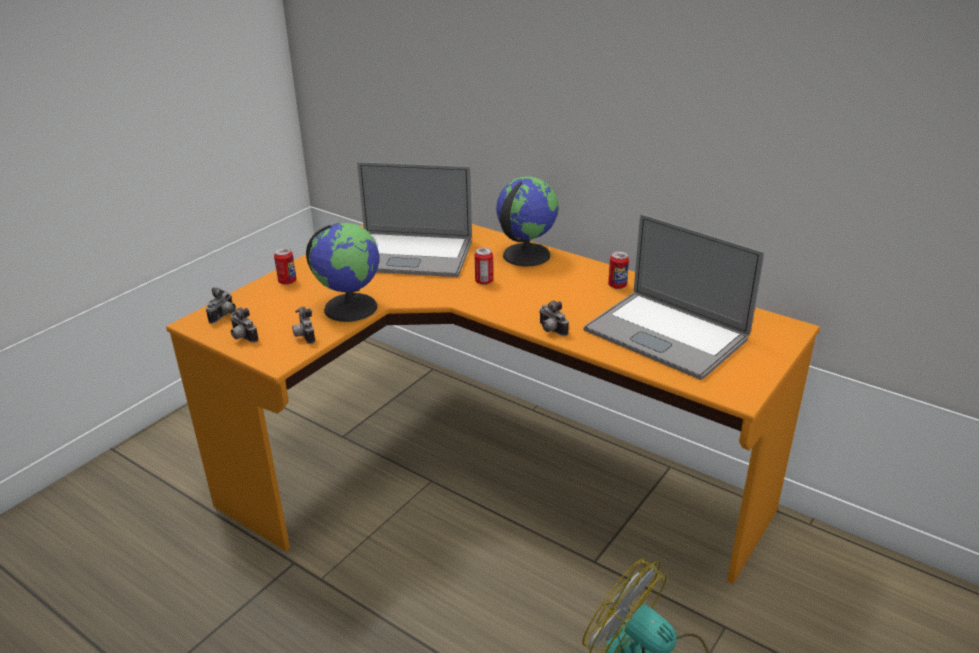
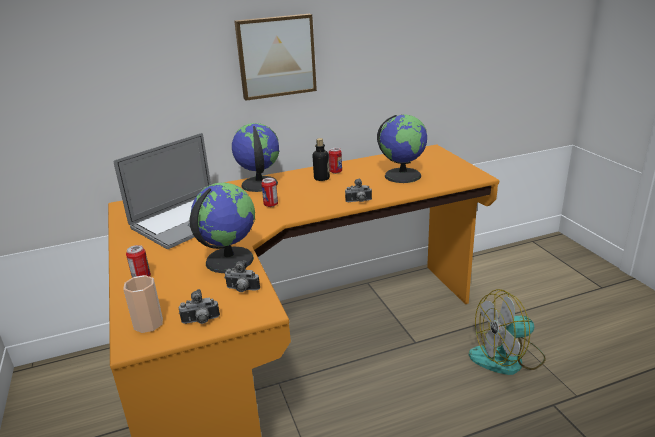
camera: 55 degrees left, 5 degrees down
(224, 316) = (148, 324): camera -> cup
(587, 284) = (321, 178): none -> bottle
(595, 102) = (276, 56): none -> picture
(665, 334) = (402, 175): laptop -> globe

